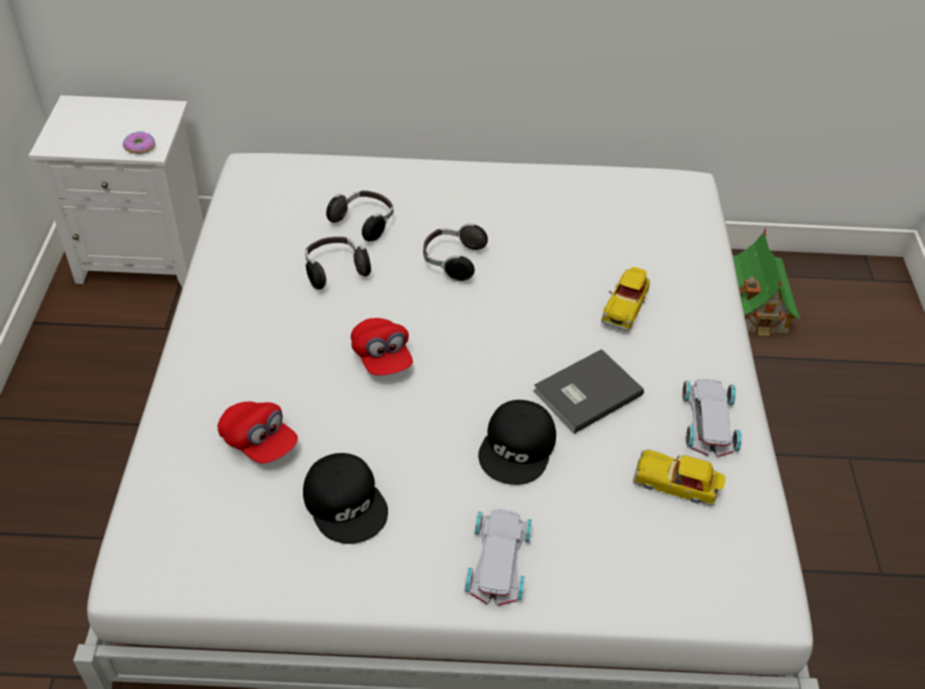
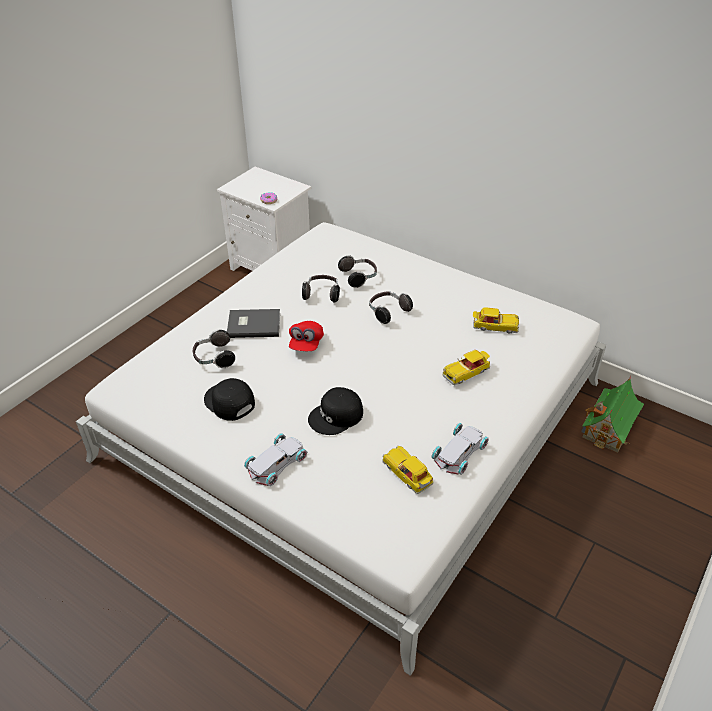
camera: 35 degrees right, 5 degrees down
(259, 442) = (214, 358): red cap -> headphones
(346, 502) = (229, 402): black cap -> black cap turned 135 degrees clockwise
(585, 392) = (399, 406): grey book -> grey book (253, 324)
(605, 226) = (494, 326): none -> toy car

